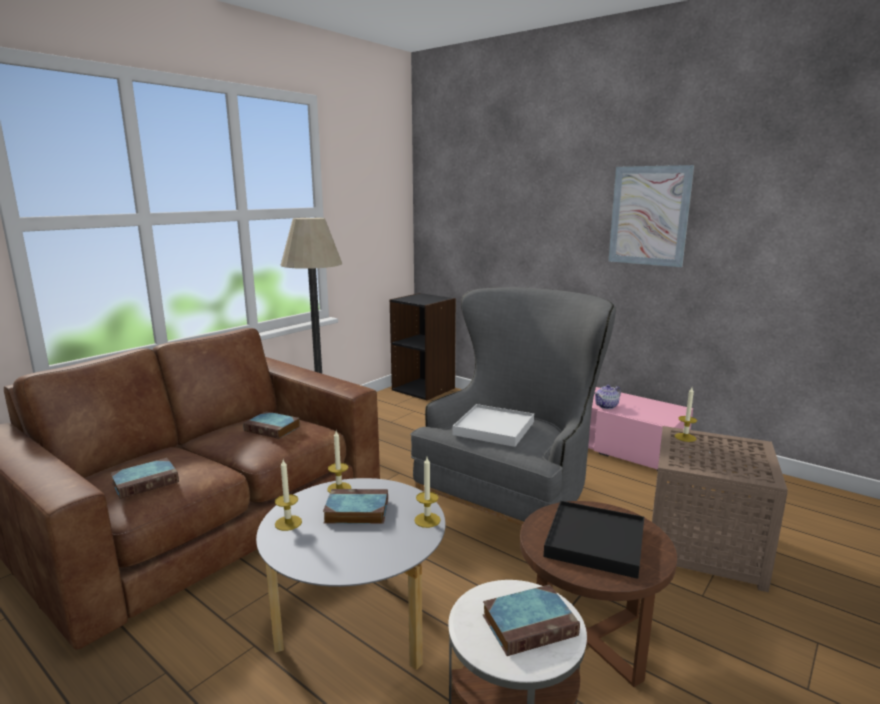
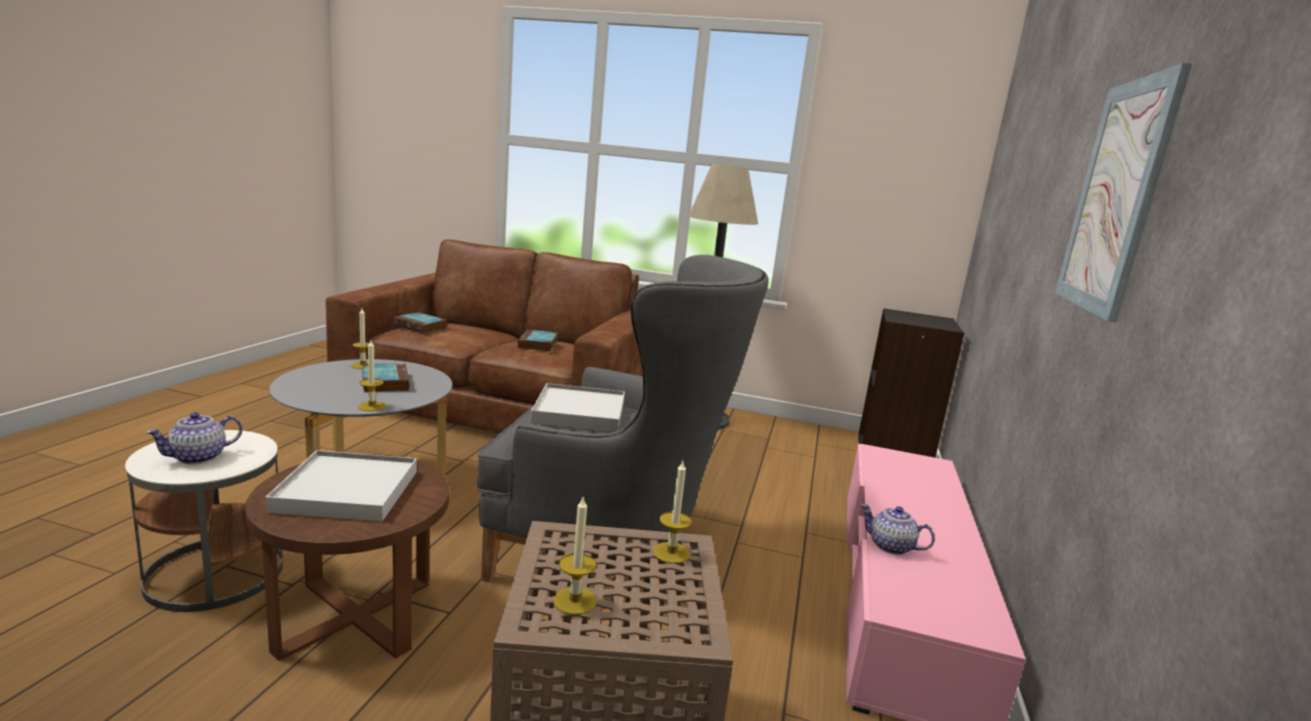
camera: 65 degrees right, 0 degrees up
(339, 488) = (426, 374): candle -> candle (574, 601)
(530, 624) = (199, 457): book -> teapot
(595, 542) = (346, 491): black tray -> white tray

